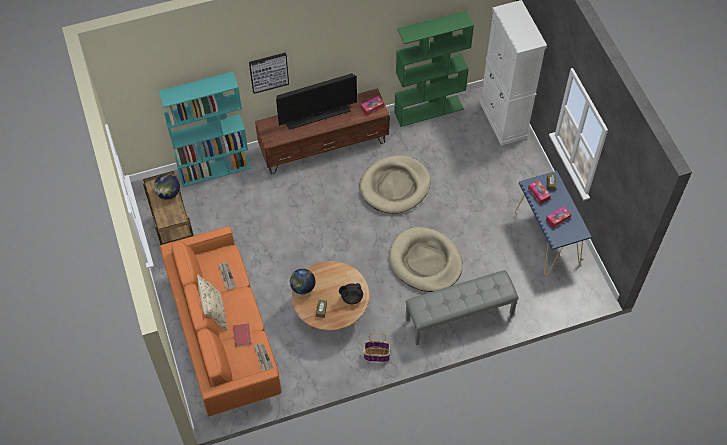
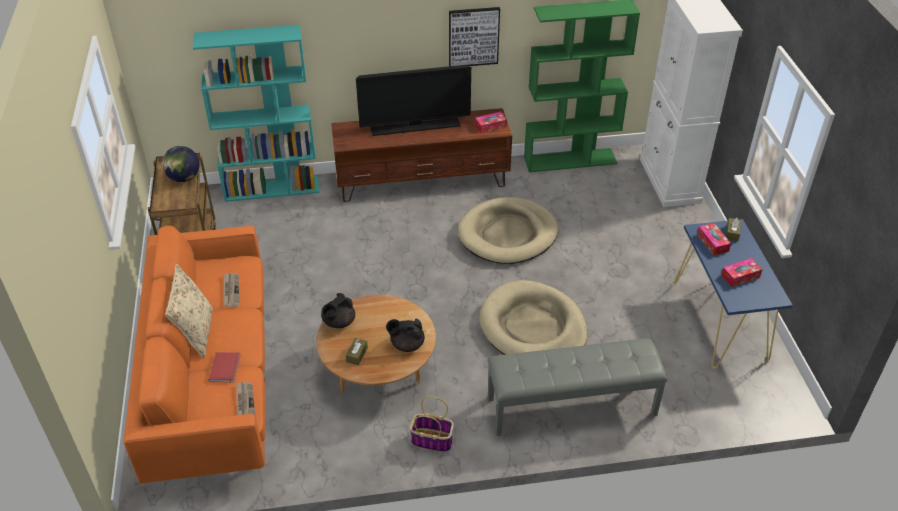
camera: 10 degrees right, 15 degrees down
(268, 72) = (352, 41): picture -> picture (473, 36)
(303, 287) = (338, 322): globe -> black teapot

